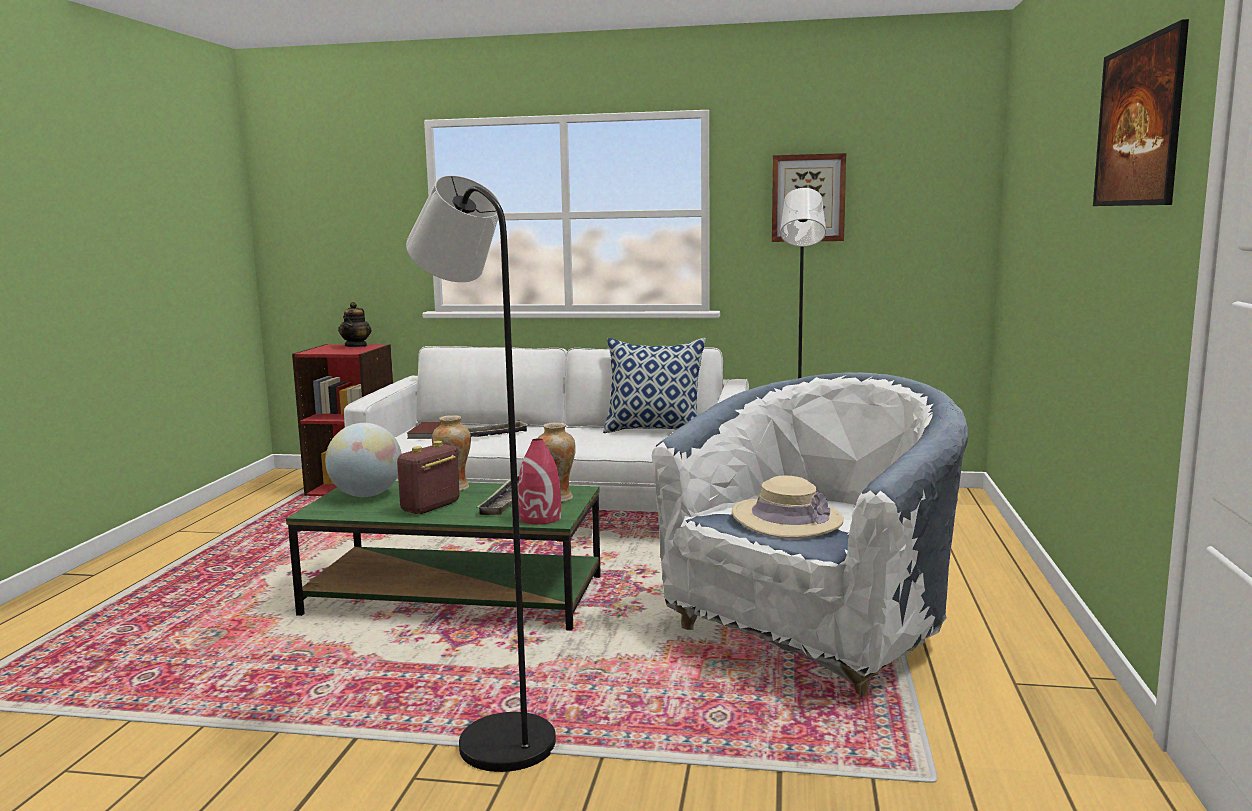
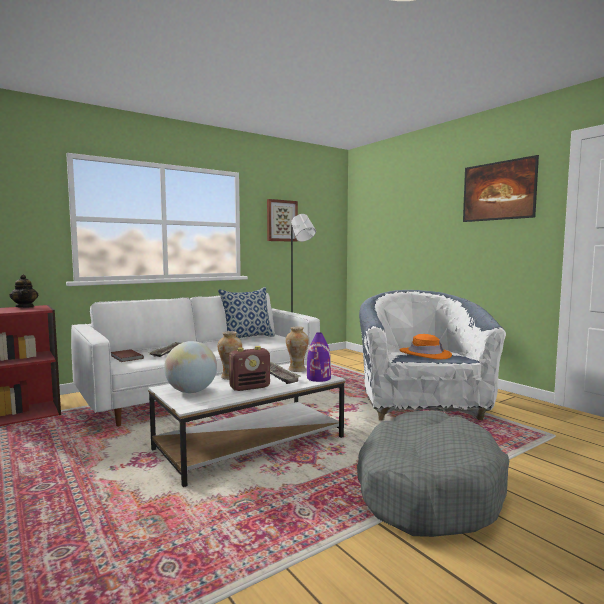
camera: 45 degrees left, 5 degrees down
(430, 507) = (250, 387): radio -> radio turned 105 degrees counterclockwise
(455, 596) = (250, 443): green coffee table -> white coffee table
(495, 737) = (427, 489): black floor lamp -> grey dog bed
(540, 518) = (319, 378): red vase -> purple vase
(786, 520) = (425, 354): beige hat -> orange hat

